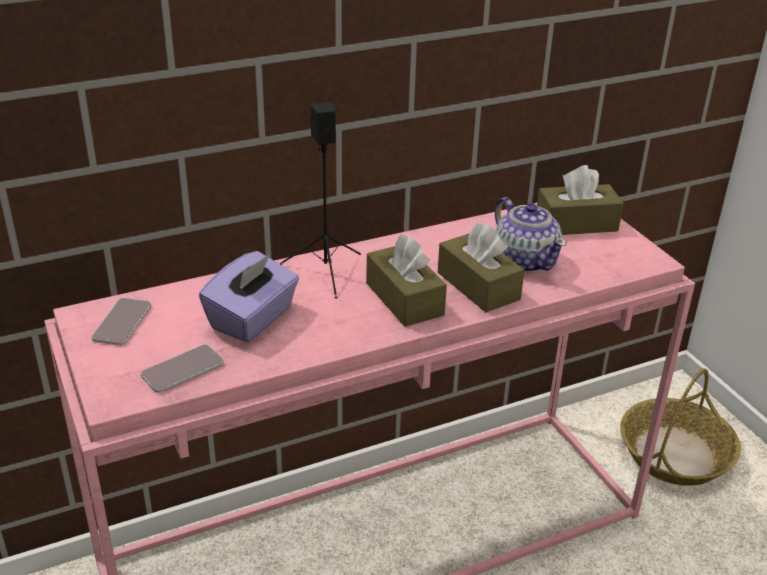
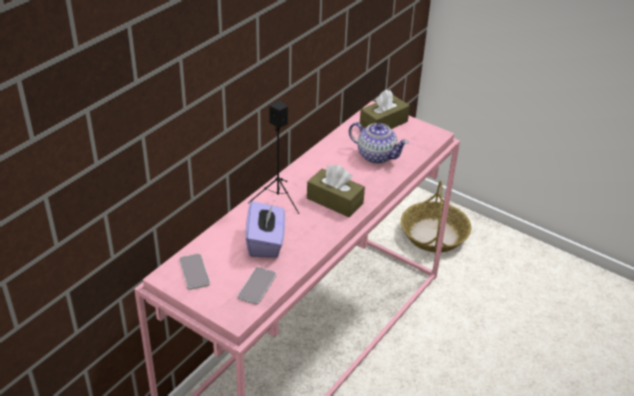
camera: 30 degrees left, 5 degrees up
(478, 286) = (365, 180): brown tissue box -> none

